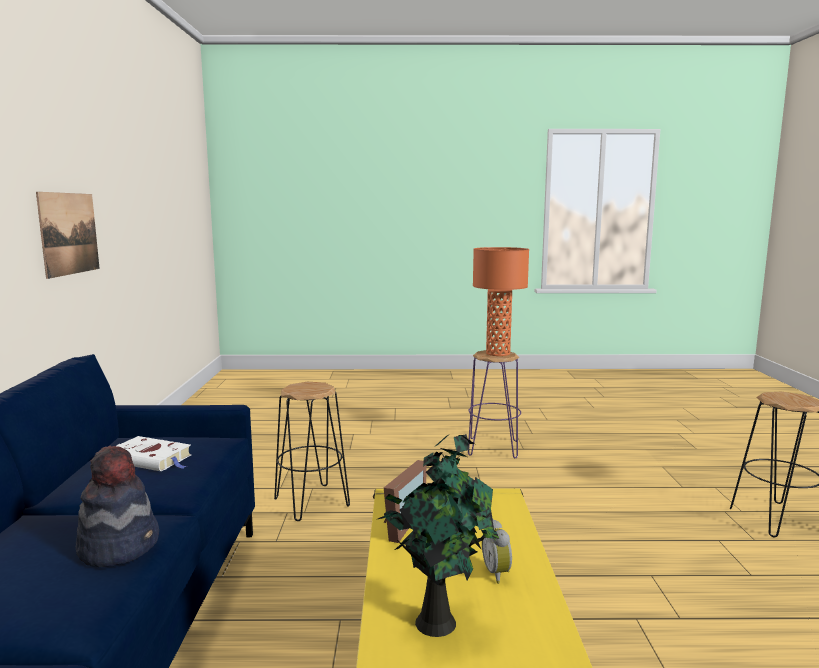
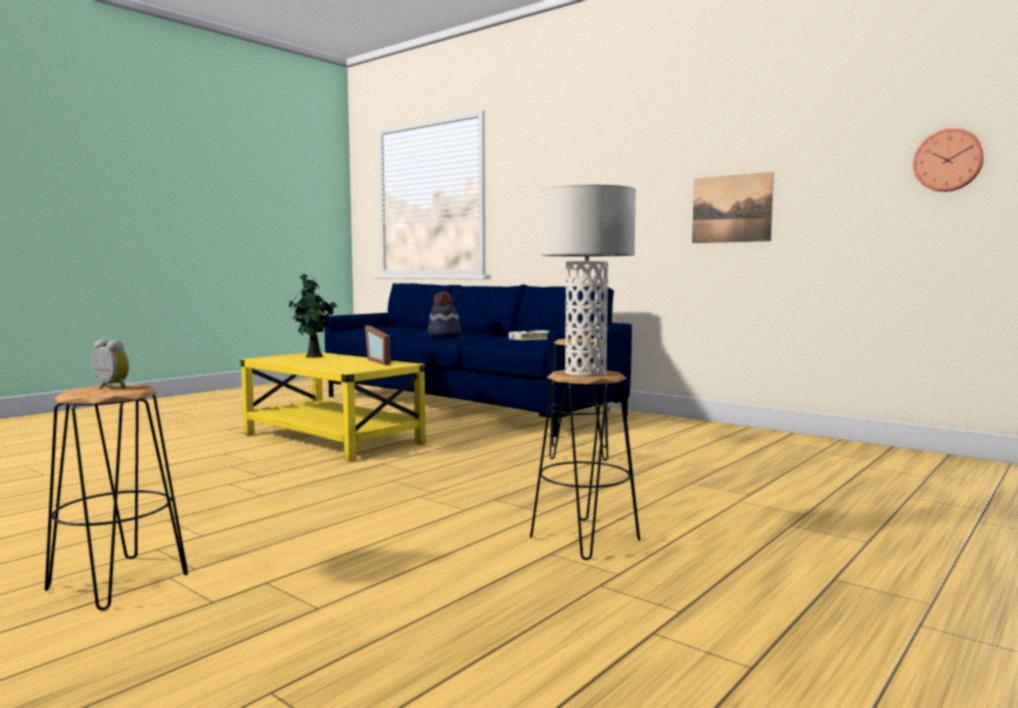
camera: 130 degrees right, 5 degrees down
(156, 200) = (948, 160): none -> wall clock
(493, 448) = (584, 539): purple stool -> black stool
(497, 353) = (585, 373): orange table lamp -> white table lamp
(498, 573) = (308, 362): alarm clock -> alarm clock (109, 388)

